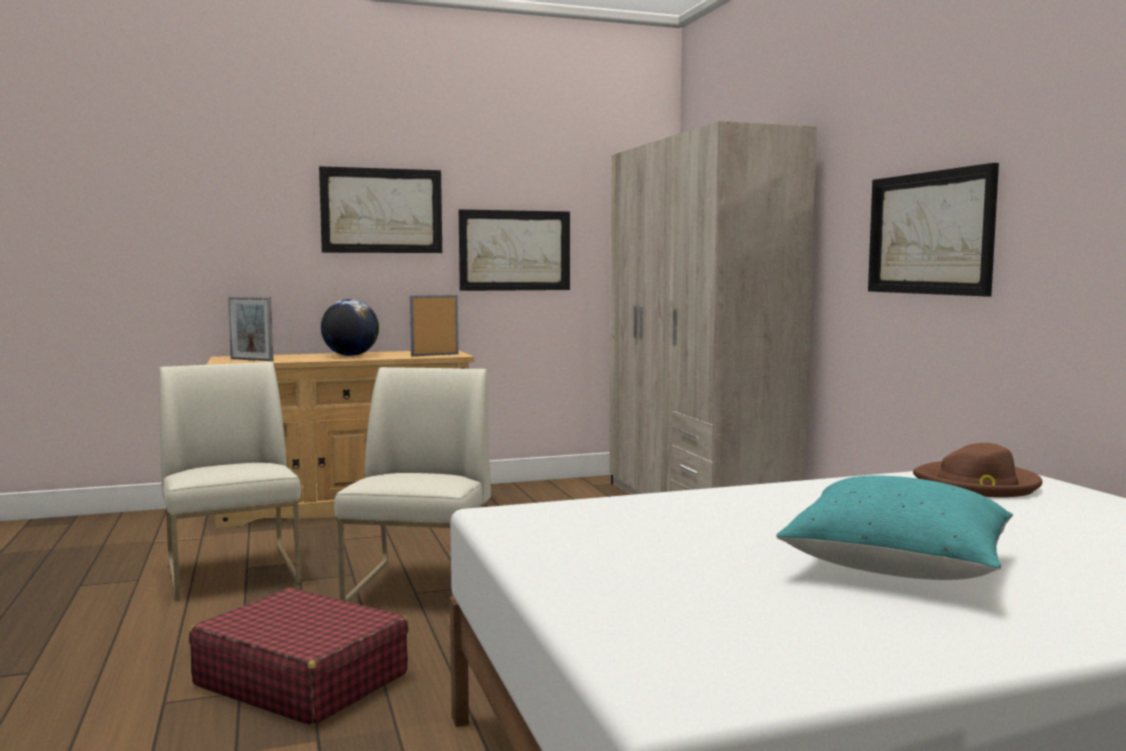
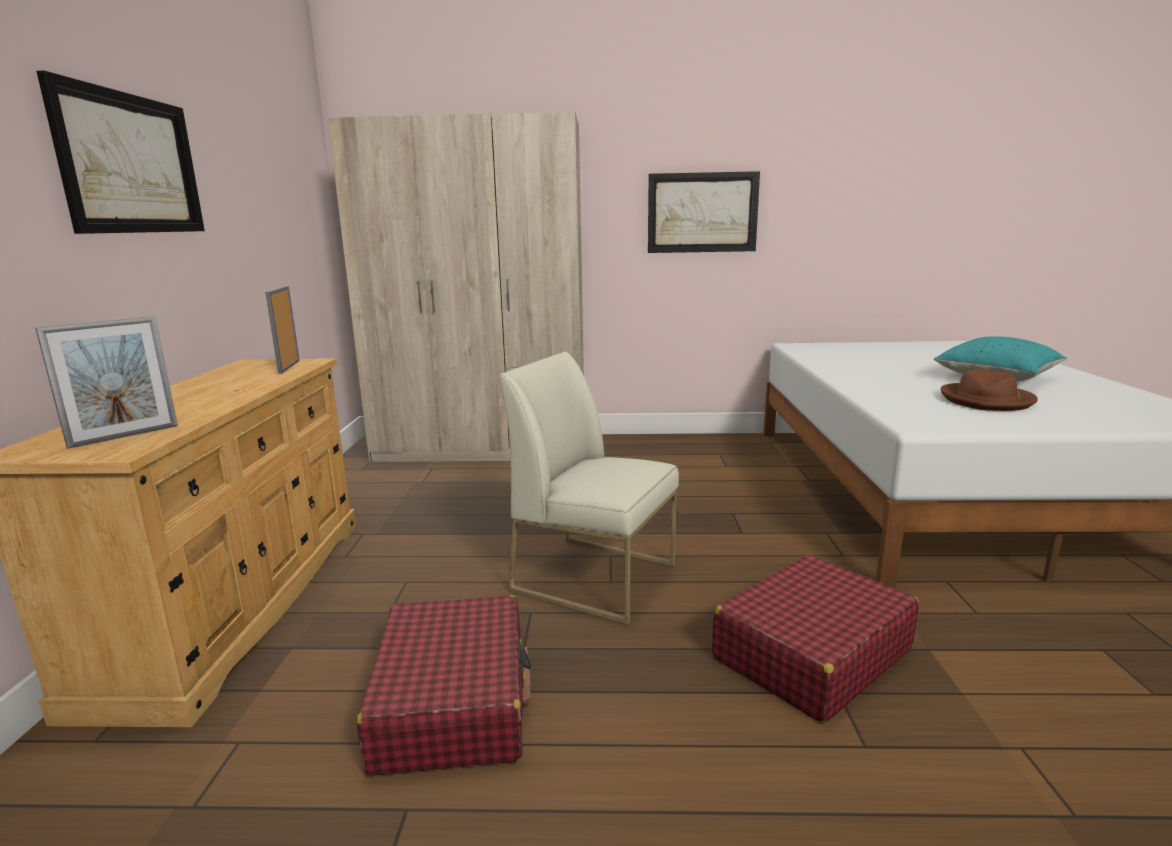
camera: 70 degrees left, 10 degrees up
(234, 572) = (453, 702): white chair -> red suitcase
(350, 355) = (205, 393): globe -> none
(514, 250) = (251, 226): picture -> none
(977, 484) = (826, 351): brown hat -> brown hat (987, 401)

